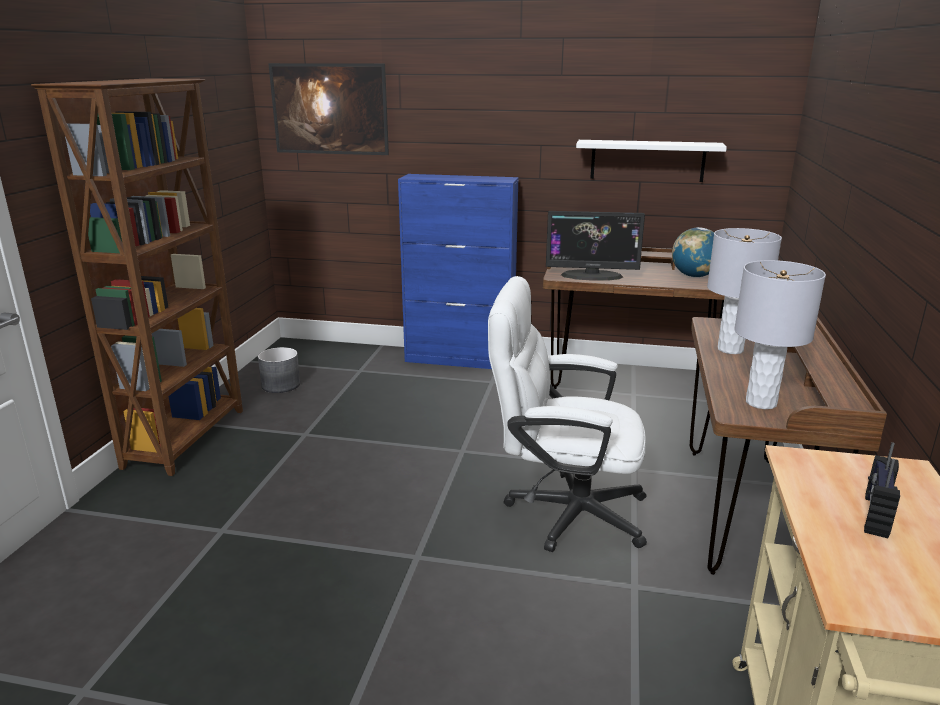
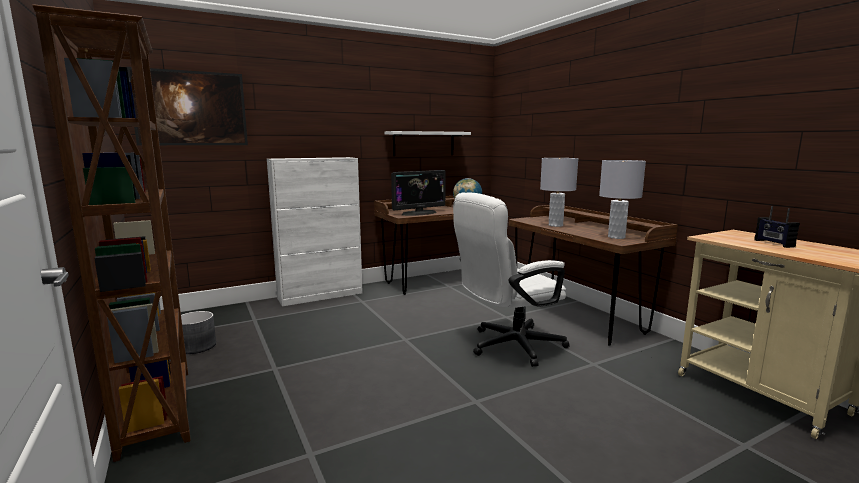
camera: 40 degrees left, 10 degrees down
(460, 360) = (321, 295): blue cabinet -> white cabinet

